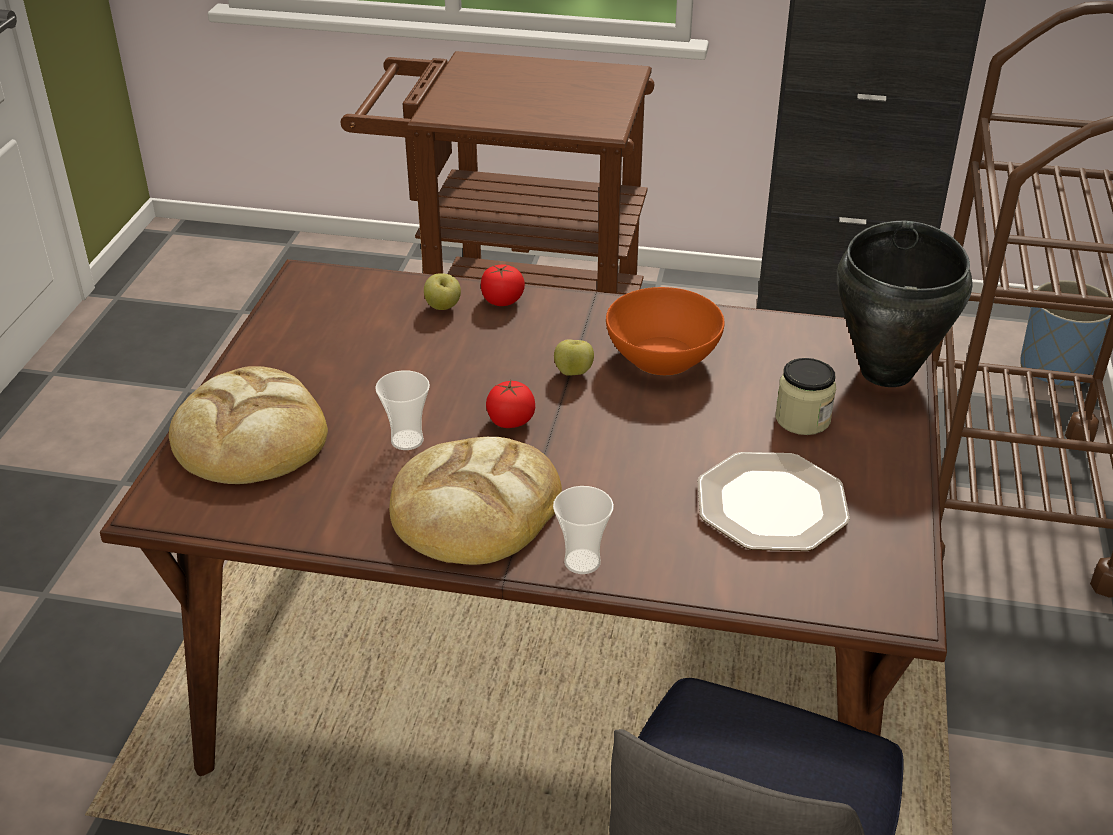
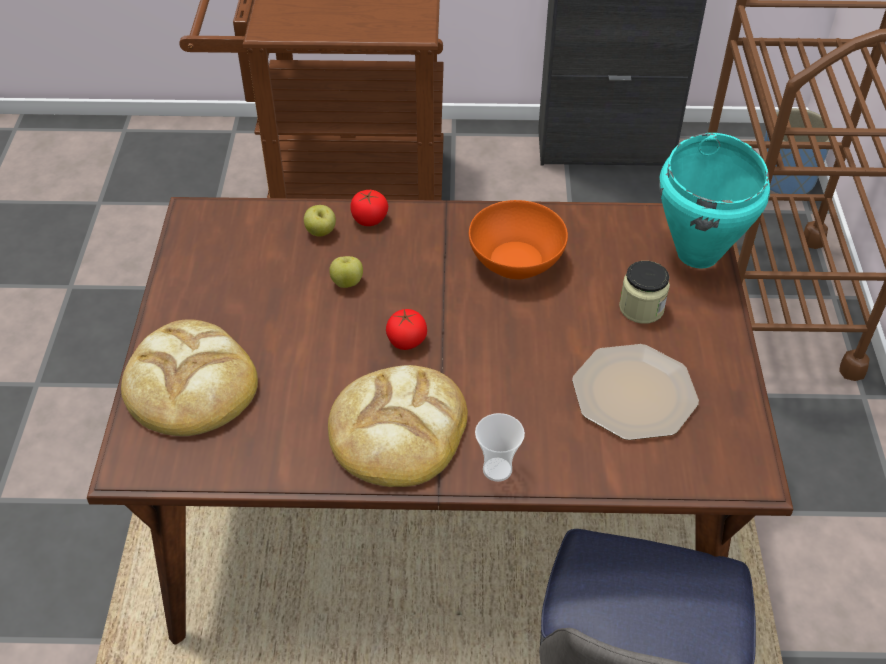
camera: 10 degrees left, 10 degrees up
(407, 440) = (325, 371): cup -> none
(573, 372) = (446, 285): apple -> apple (347, 283)
(887, 372) = (698, 253): black cooking pot -> turquoise cooking pot

